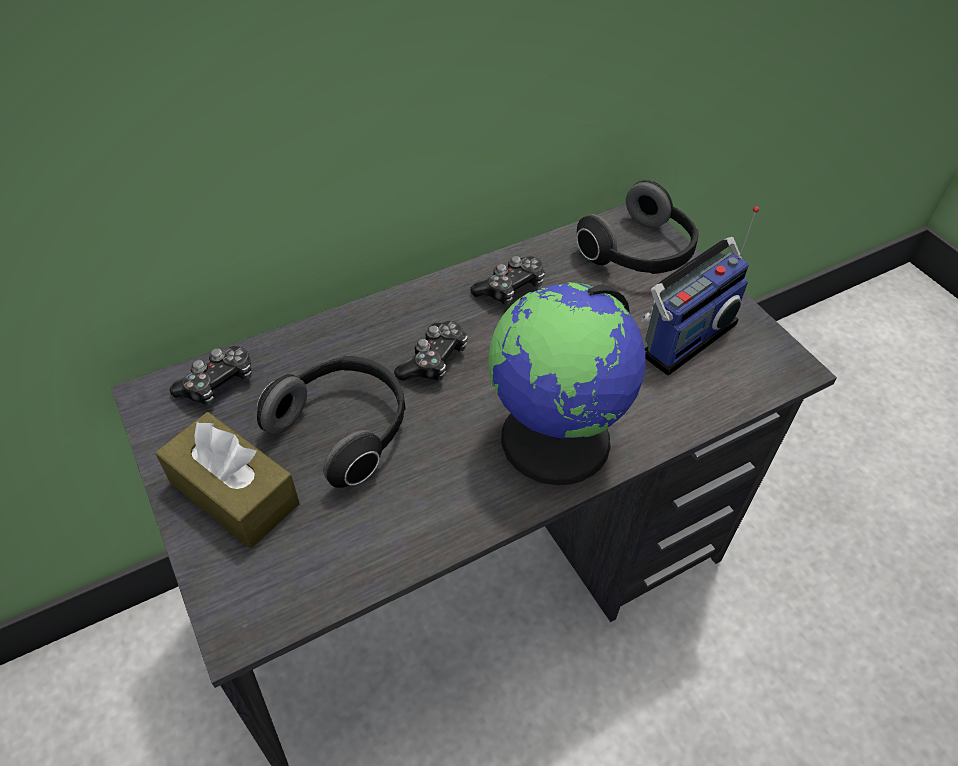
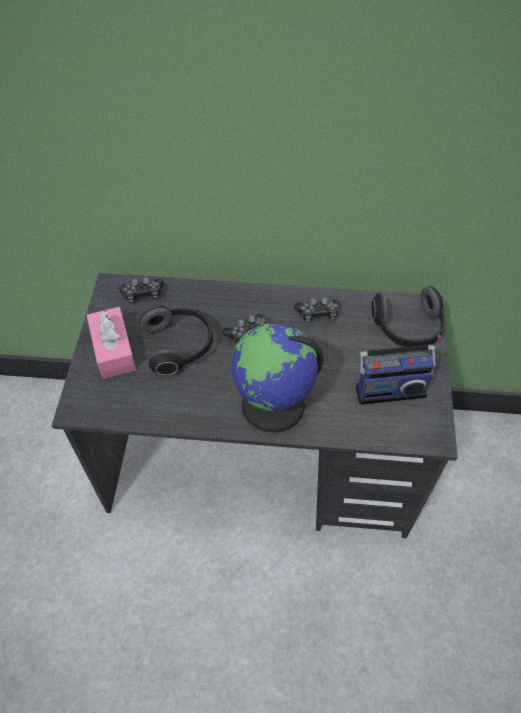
camera: 35 degrees right, 5 degrees up
(234, 493) = (113, 350): brown tissue box -> pink tissue box

